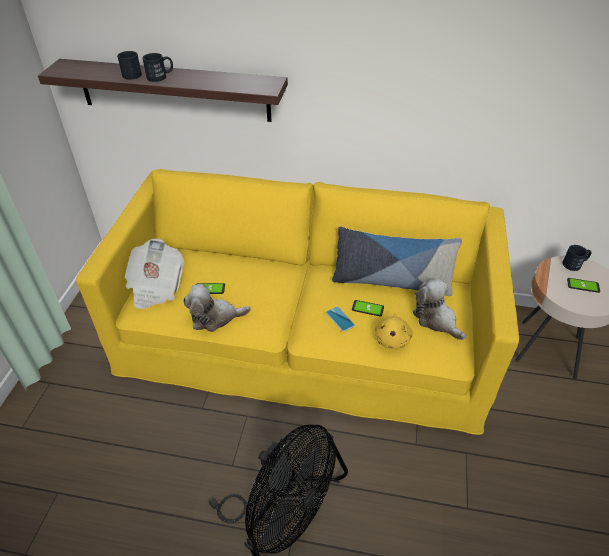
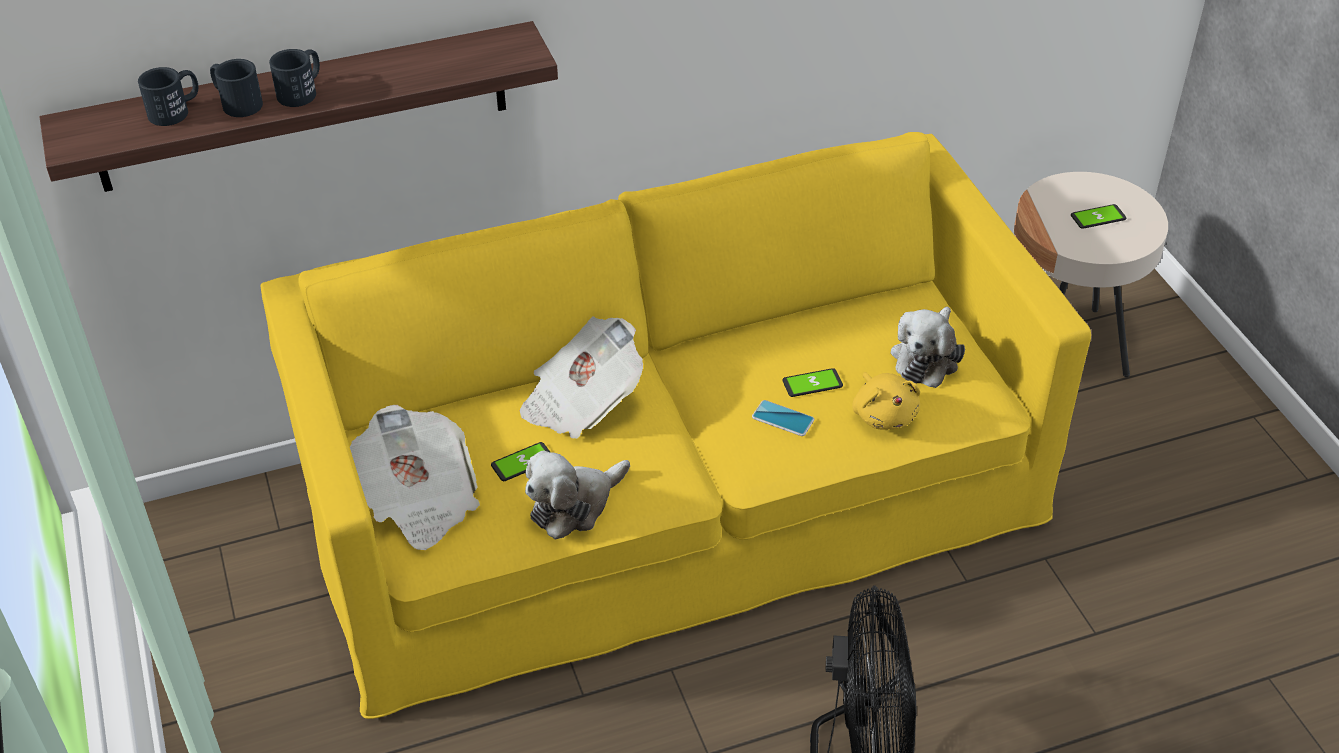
camera: 30 degrees left, 0 degrees up
(256, 272) = (580, 400): none -> newspaper
(391, 282) = (816, 325): pillow -> none
(436, 319) = (926, 357): plush toy -> plush toy turned 90 degrees counterclockwise
(575, 264) = (1066, 186): black mug -> black mug (176, 110)

